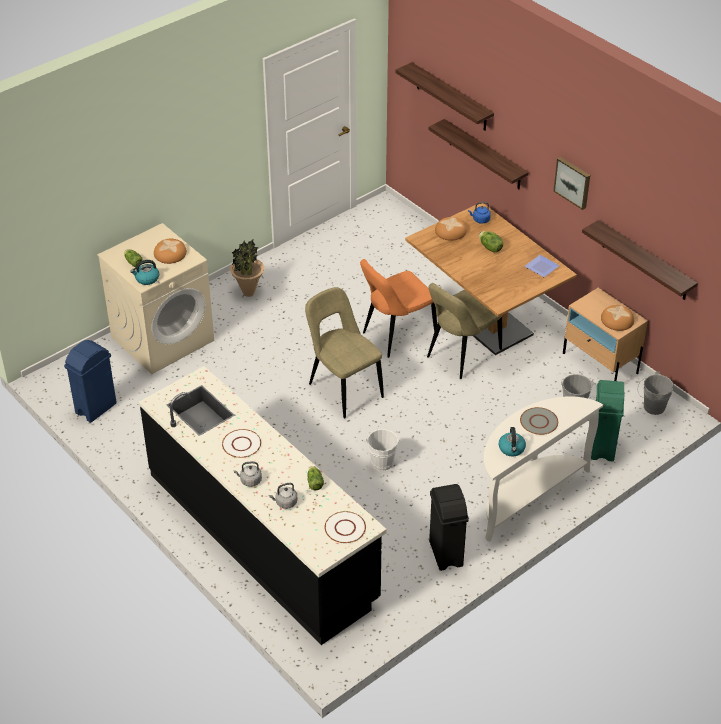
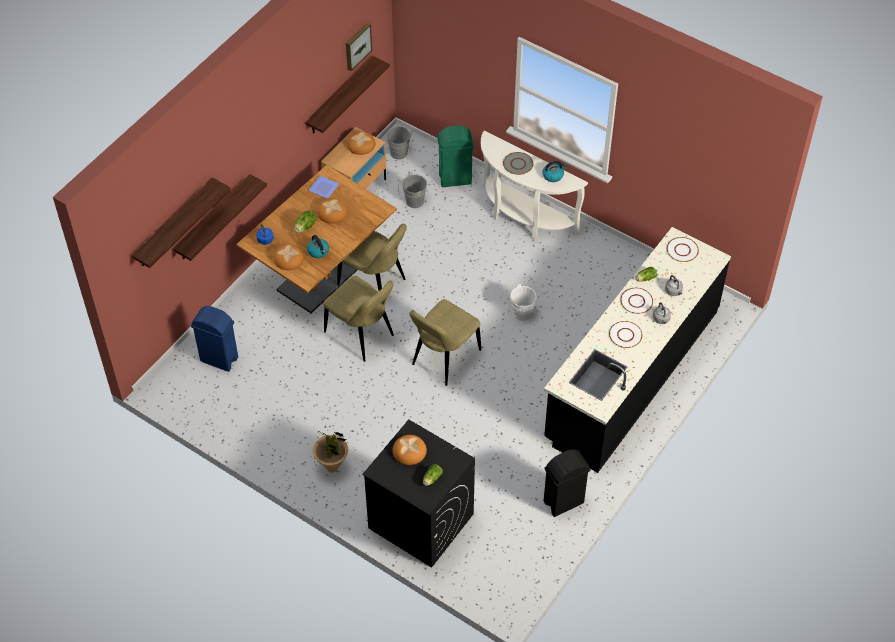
camera: 105 degrees left, 10 degrees up
(96, 408) = (532, 545): blue trash can -> blue trash can (219, 359)
(146, 279) = (453, 458): kettle -> kettle (318, 251)
(163, 338) = (420, 521): beige washing machine -> black washing machine
(284, 465) = (636, 301): none -> white plate
(396, 335) = (361, 335): orange chair -> beige chair
(445, 554) = (601, 255): black trash can -> black trash can (564, 502)
(504, 268) = (332, 213): none -> bread
(573, 182) = (282, 127): picture -> picture (357, 46)

